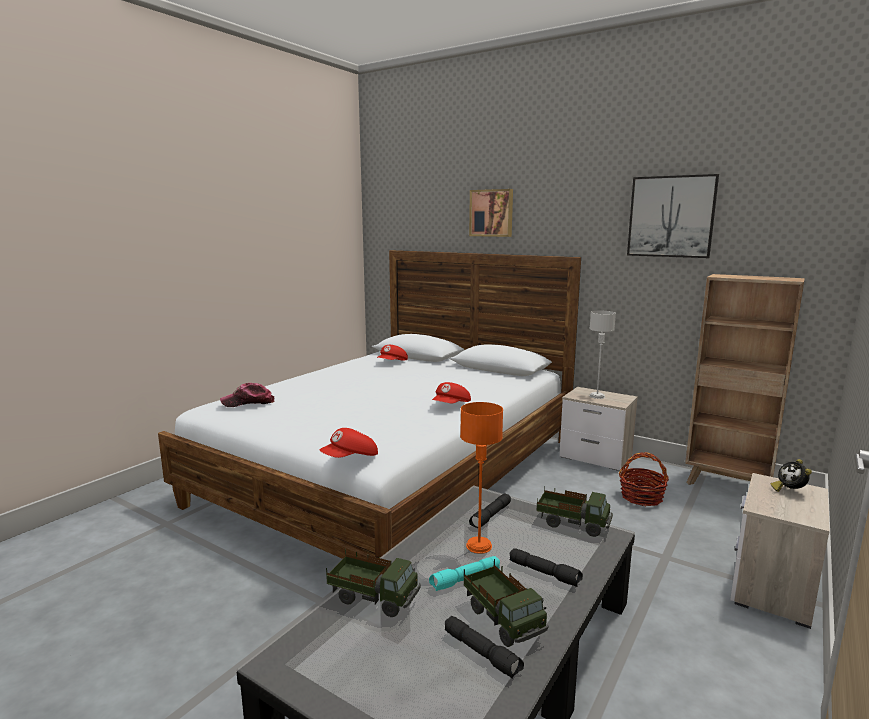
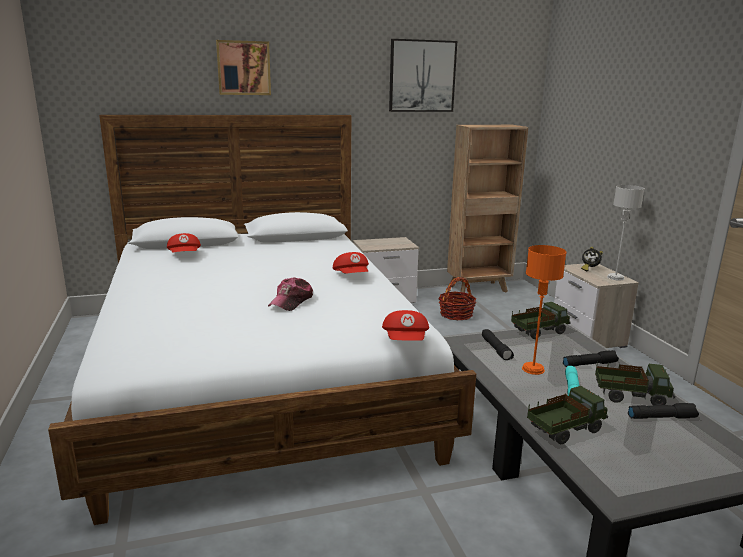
camera: 50 degrees left, 5 degrees up
(248, 402) = (160, 338): cap -> cap (291, 301)
(597, 396) = (383, 243): grey table lamp -> grey table lamp (615, 277)

